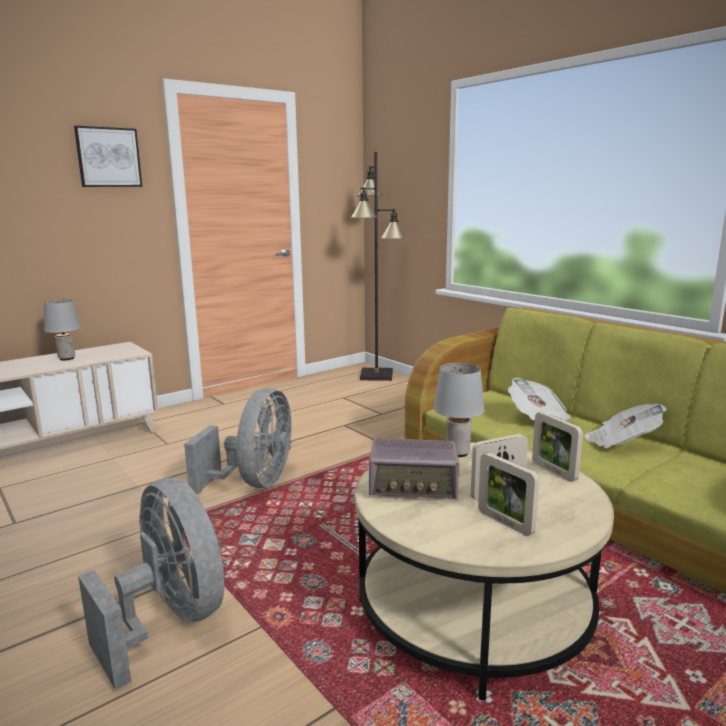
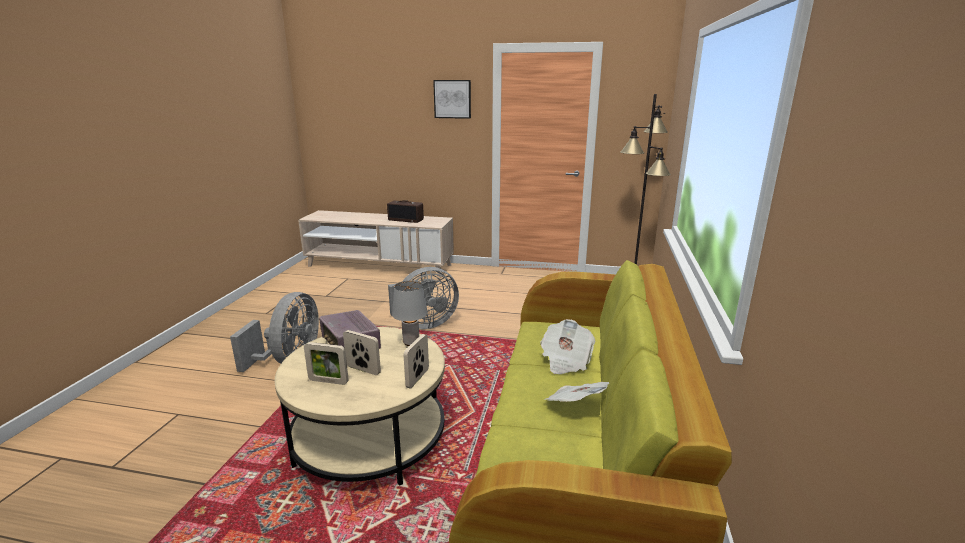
camera: 50 degrees right, 5 degrees up
(67, 358) = (406, 220): grey table lamp -> radio
(505, 523) = (328, 381): picture frame -> picture frame turned 90 degrees counterclockwise

